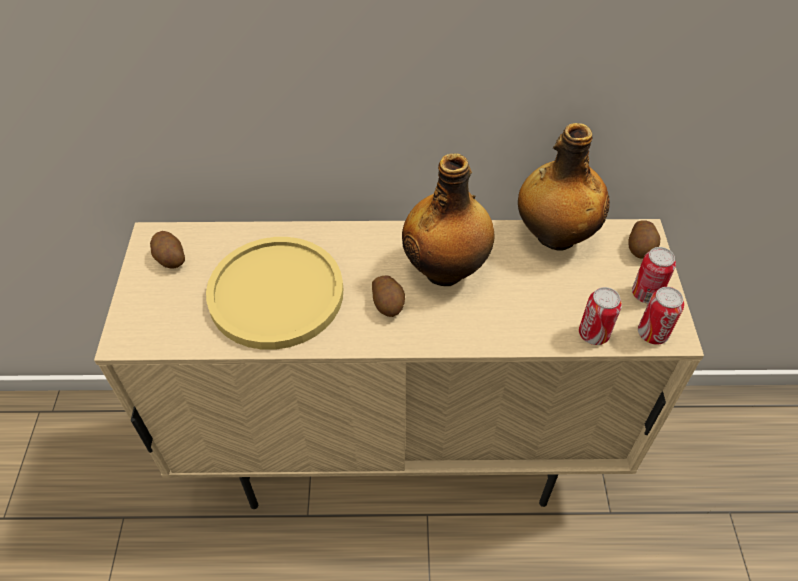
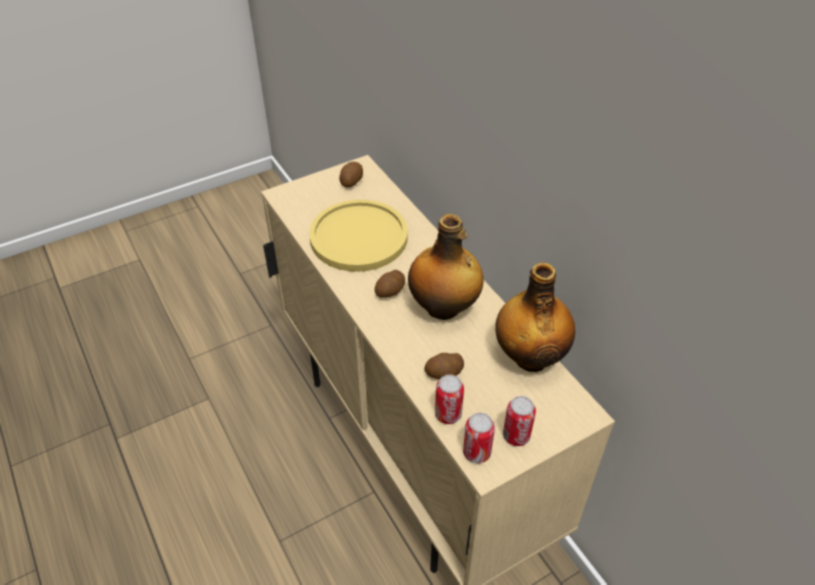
camera: 60 degrees right, 5 degrees down
(641, 248) = (566, 417): potato -> potato (444, 373)

